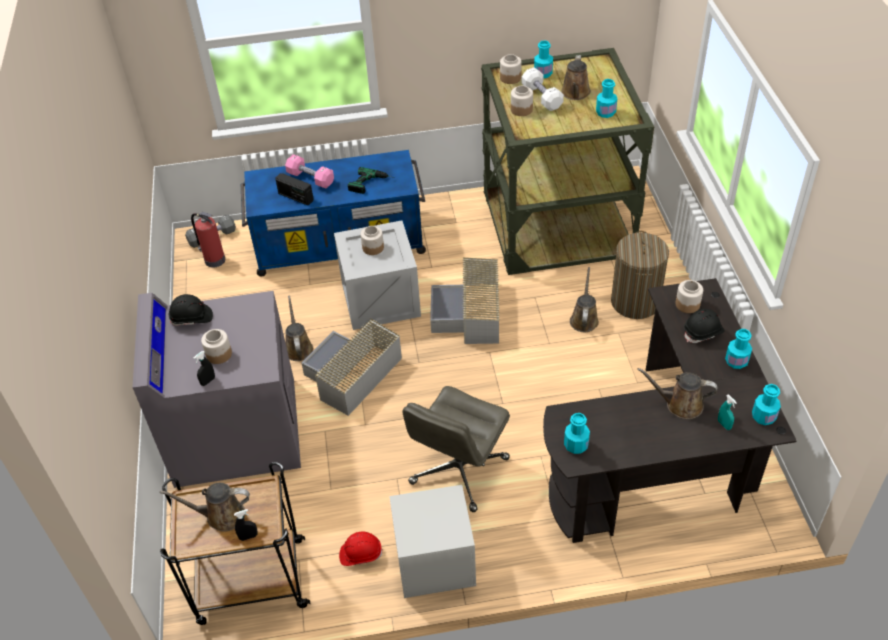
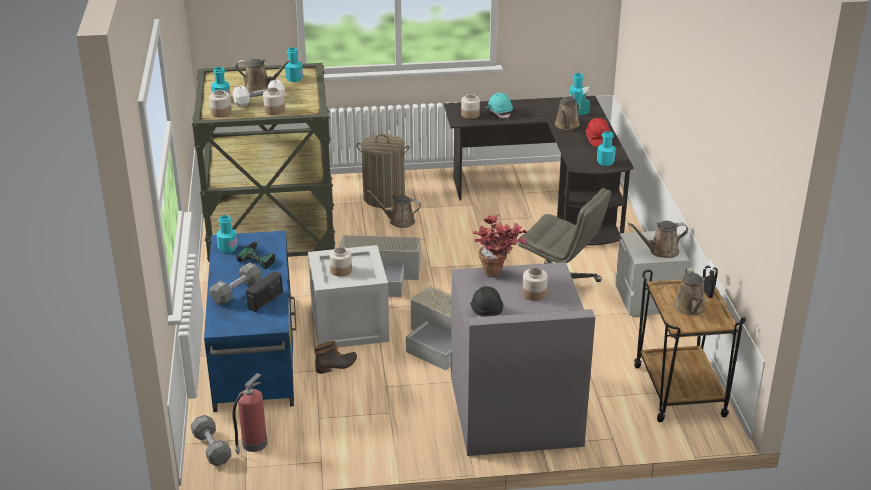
camera: 90 degrees left, 15 degrees down
(208, 381) = (567, 298): black spray bottle -> none
(258, 326) = (498, 274): none -> potted plant
(298, 347) = (408, 375): brown watering can -> brown watering can (661, 251)
(310, 178) = (236, 292): pink dumbbell -> grey dumbbell
(316, 297) = (336, 365): none -> boot
(360, 554) = (644, 335): red hard hat -> red hard hat (597, 139)
(703, 332) = (499, 112): black hard hat -> turquoise hard hat
(736, 361) = (527, 105): turquoise bottle -> turquoise bottle (227, 248)

